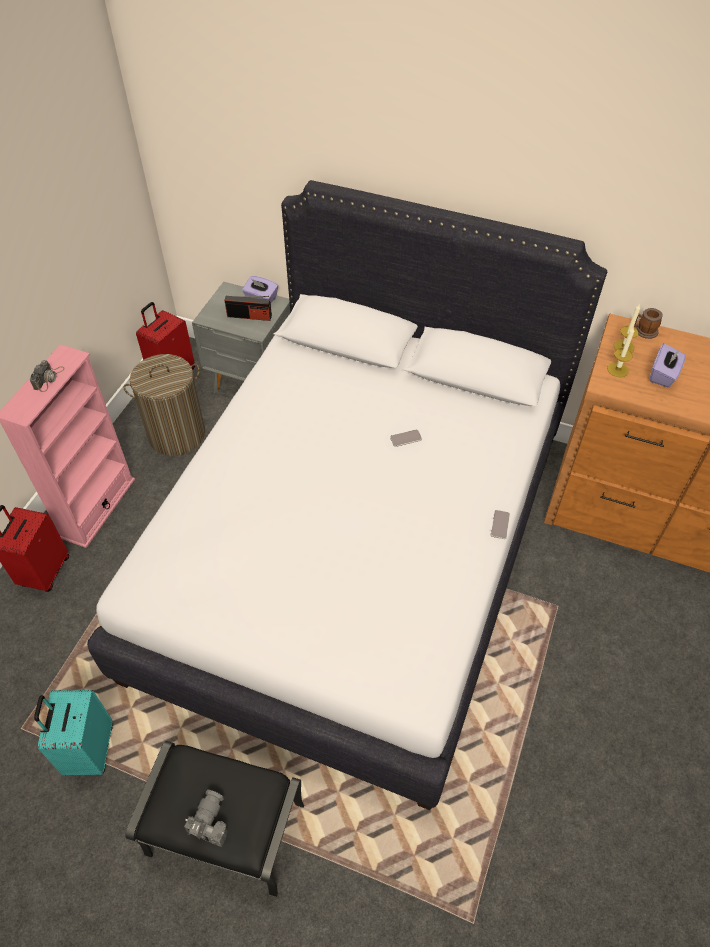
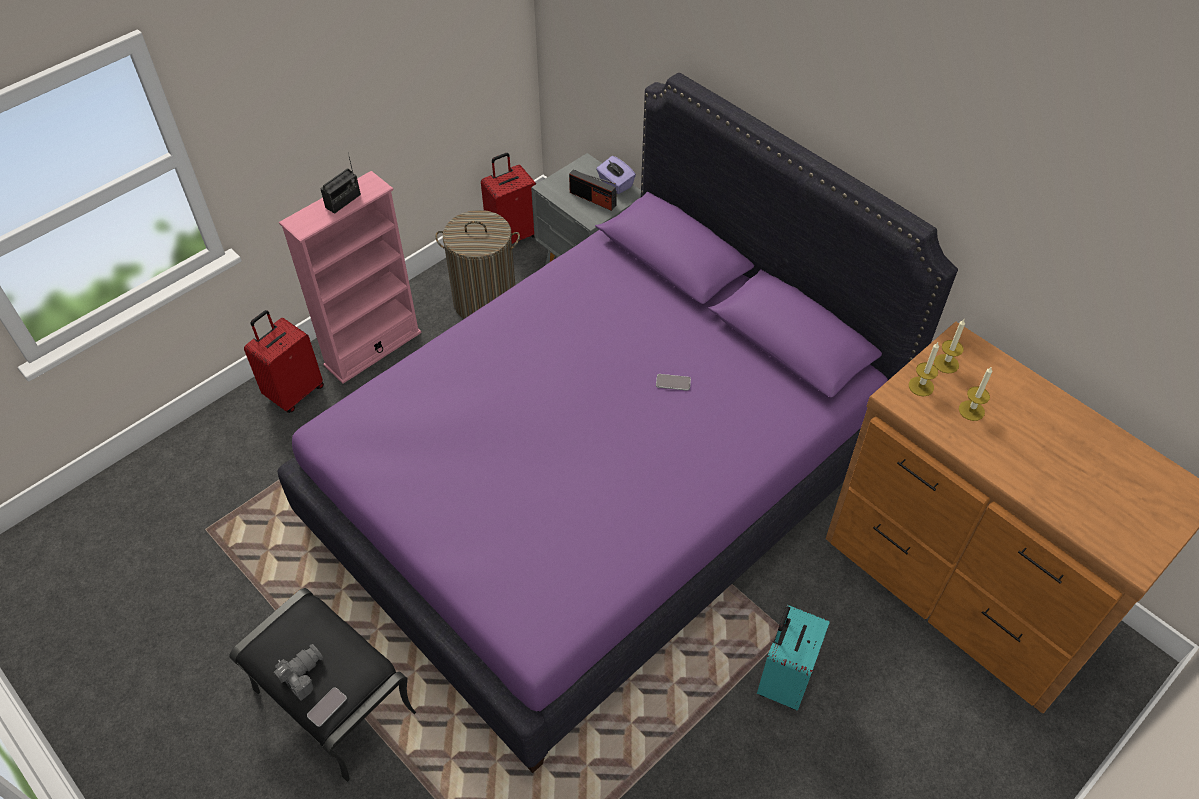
camera: 25 degrees right, 0 degrees up
(49, 378) = (343, 201): camera -> radio
(89, 750) = (253, 574): turquoise suitcase -> turquoise suitcase (783, 679)
(354, 551) = (599, 488): white bed -> purple bed
(500, 525) = (718, 508): phone -> phone (327, 707)
(643, 331) = (982, 354): mug -> none
(663, 375) = (971, 410): purple tissue box -> candle

